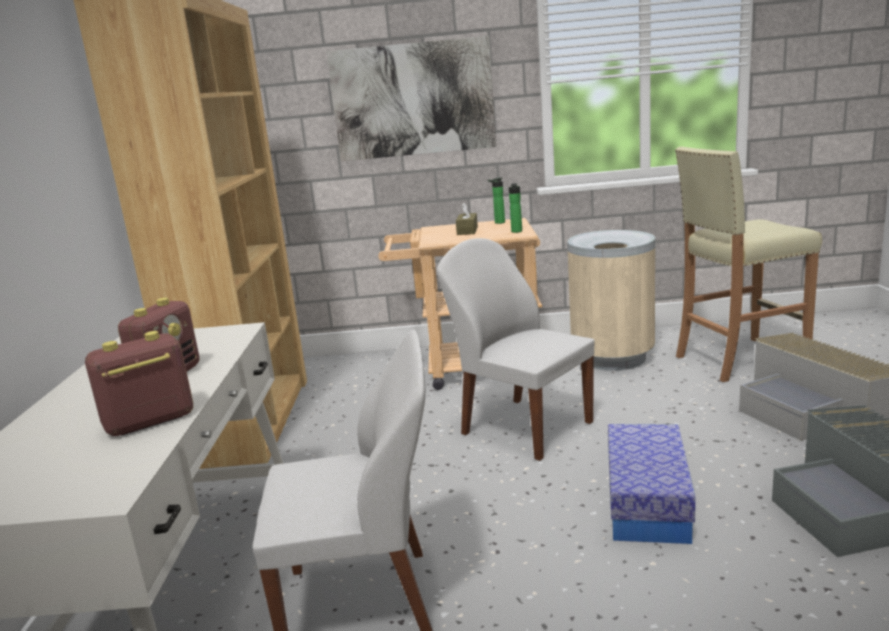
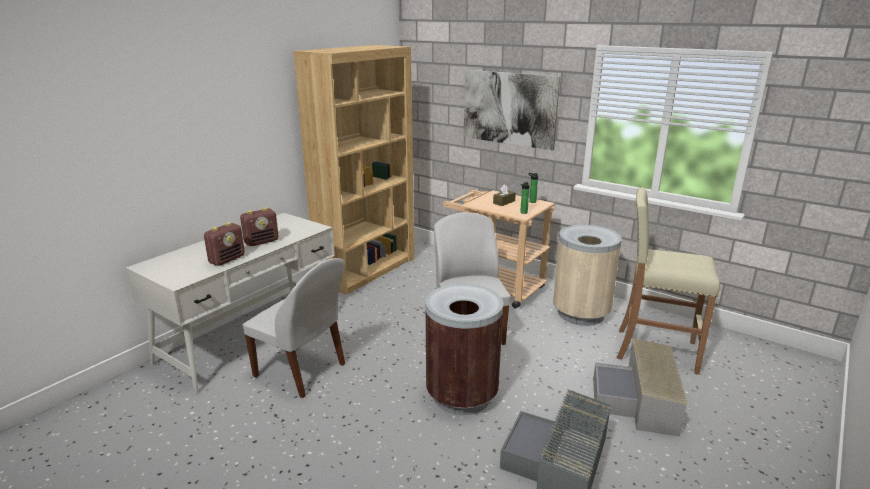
camera: 35 degrees right, 5 degrees up
(149, 422) = (227, 259): radio -> radio turned 120 degrees clockwise
(647, 502) = (462, 395): storage box -> brown trash can

